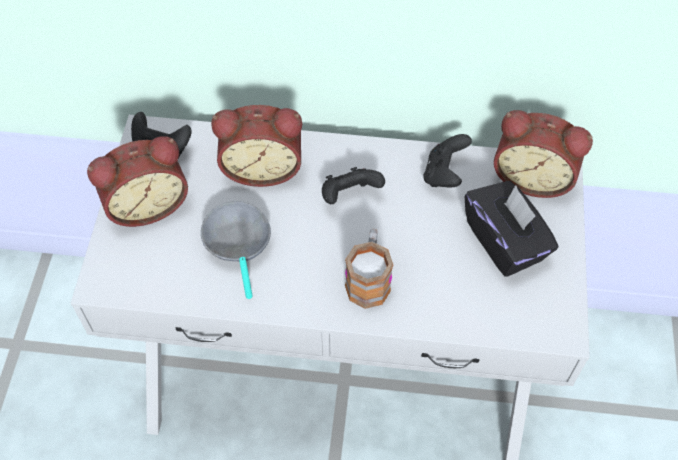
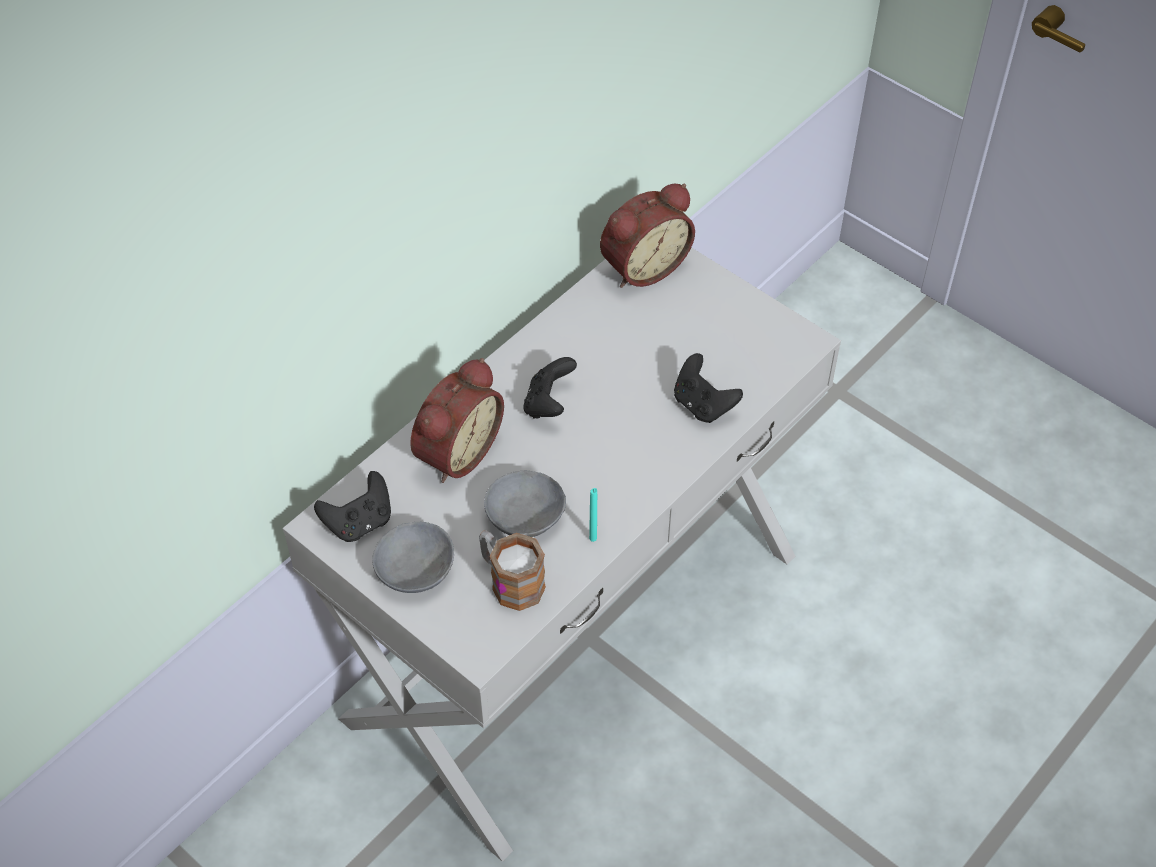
camera: 55 degrees left, 5 degrees down
(146, 203) = (414, 567): alarm clock -> grey bowl
(369, 279) = (649, 440): mug -> mug (510, 581)
(444, 174) = (586, 323): black game controller -> black game controller (703, 405)
(505, 242) = (692, 325): black tissue box -> none

